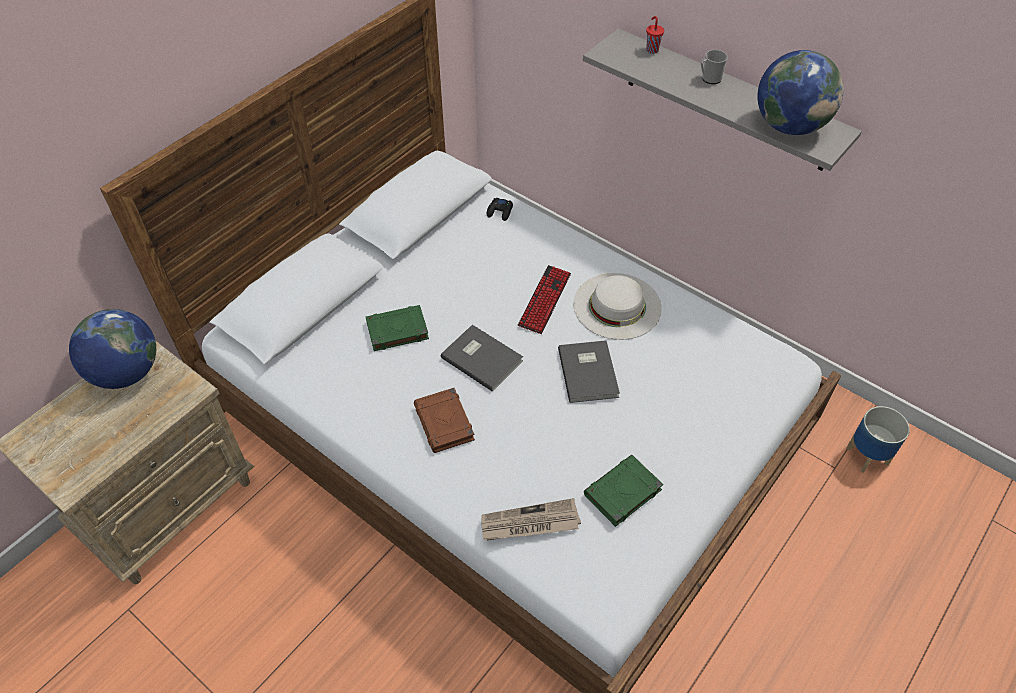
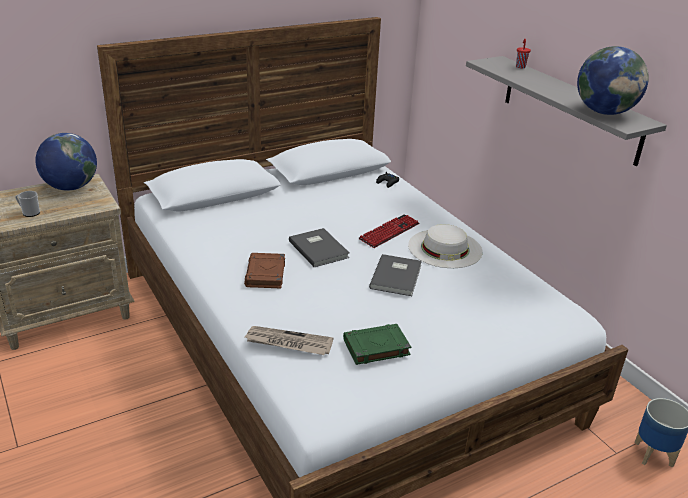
camera: 20 degrees right, 20 degrees down
(396, 331) = (268, 221): green book -> none
(709, 79) = (555, 84): mug -> mug (29, 213)

